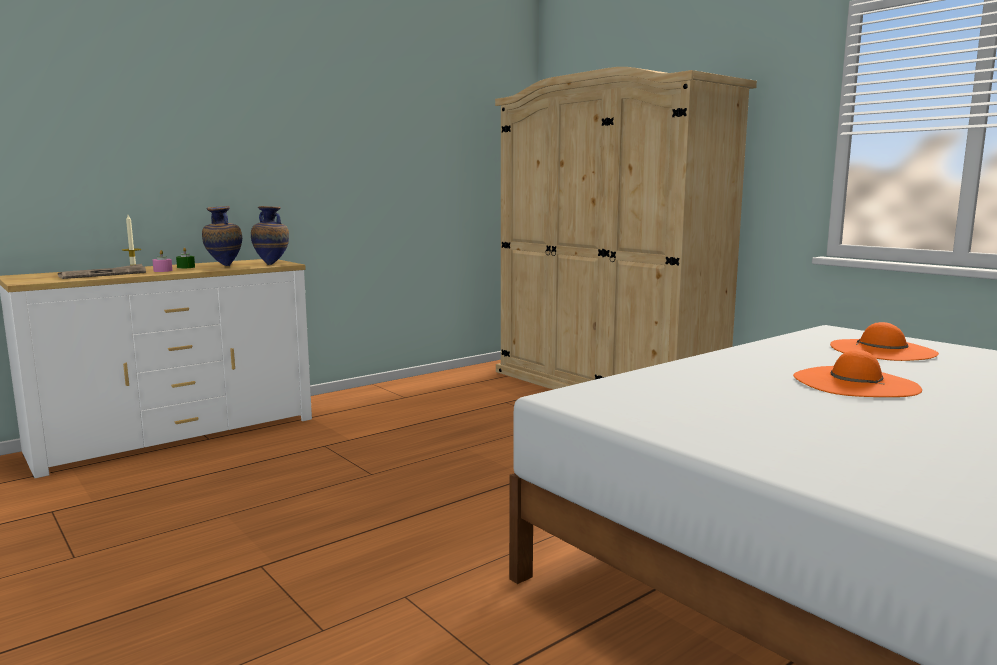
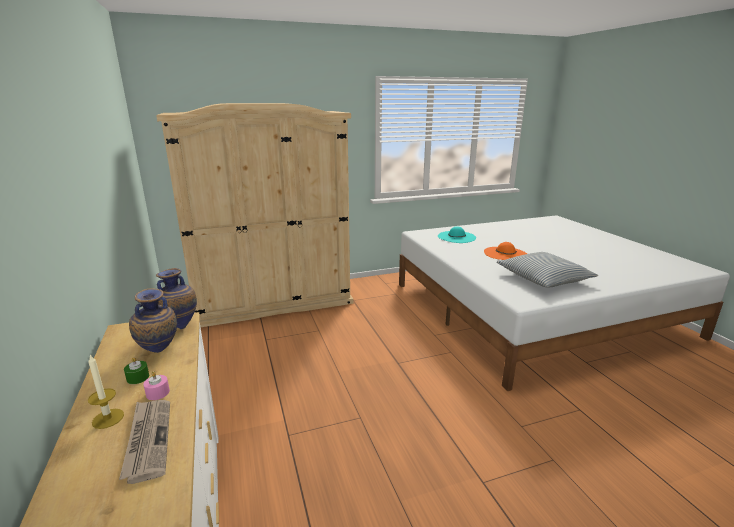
camera: 70 degrees left, 10 degrees up
(741, 411) = (543, 278): none -> pillow
(882, 350) = (456, 237): orange hat -> turquoise hat

